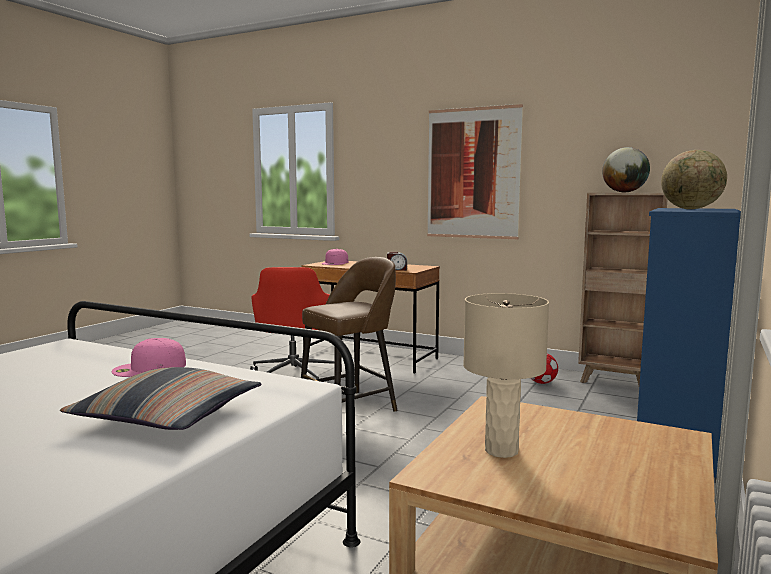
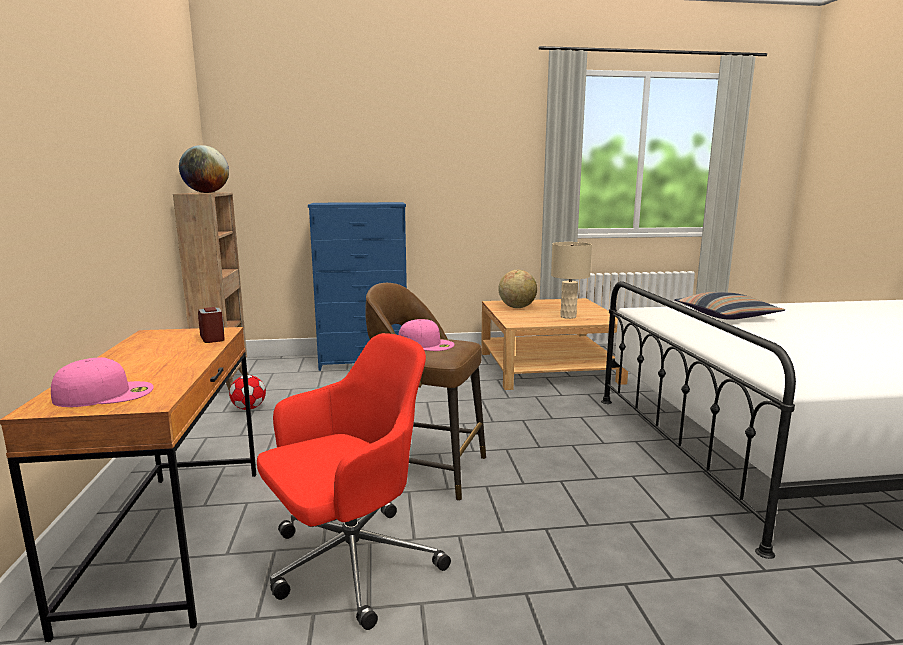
camera: 125 degrees left, 5 degrees up
(149, 368) = (719, 339): pink cap -> pink cap (426, 344)
(473, 173) = (95, 164): picture -> none
(691, 209) = (351, 203): globe -> globe (517, 307)

